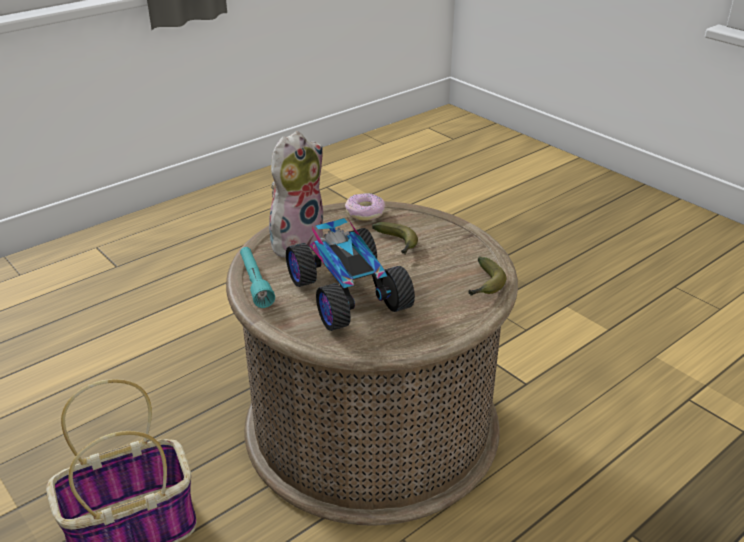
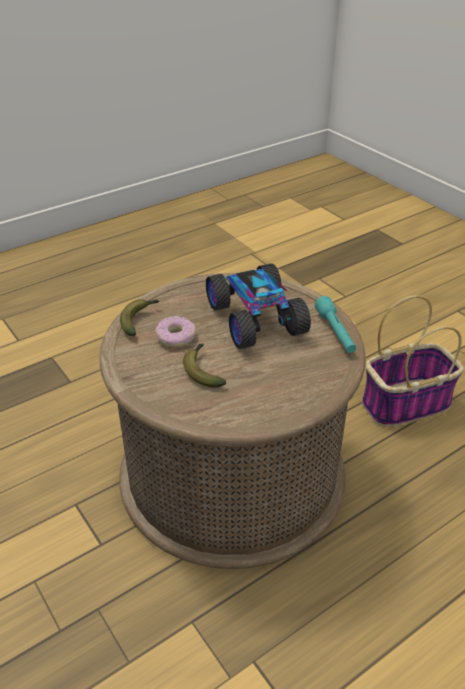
camera: 175 degrees left, 5 degrees up
(297, 241) = (304, 380): plush toy -> none
(365, 213) = (230, 413): donut -> donut (176, 337)

